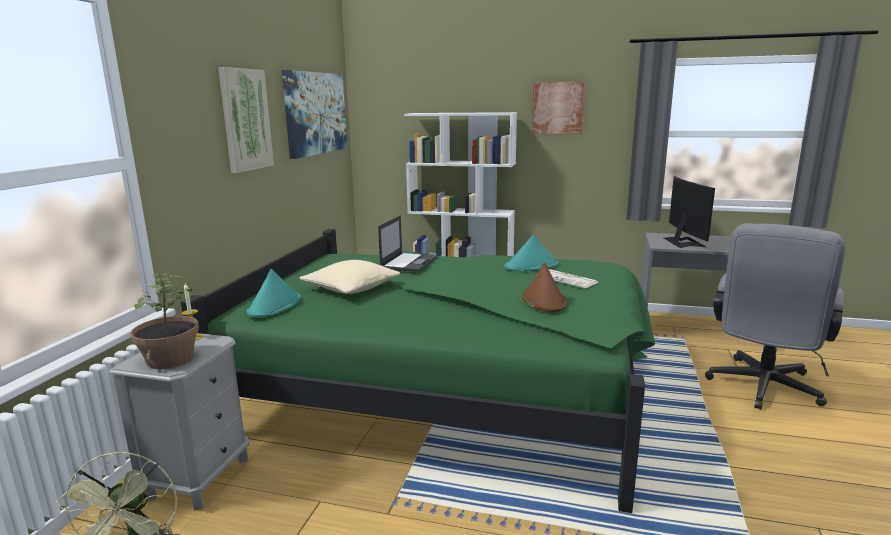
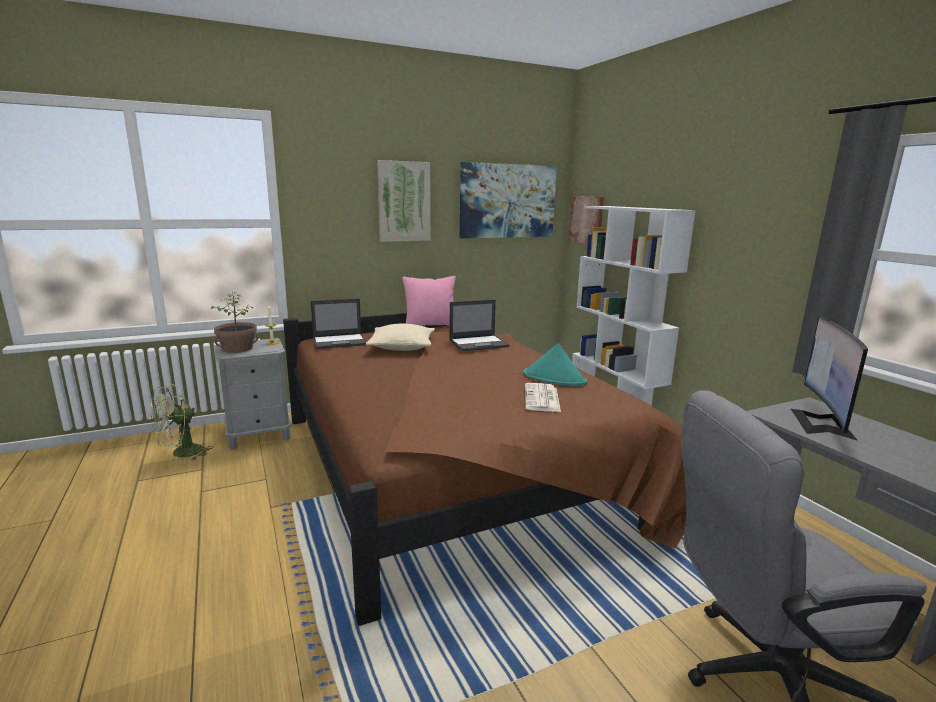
camera: 50 degrees right, 0 degrees up
(275, 306) = (340, 341): turquoise hat -> laptop
(304, 264) = (430, 325): none -> pink pillow
(453, 388) = (457, 468): green bed -> brown bed
(543, 300) = (463, 401): brown hat -> none
(558, 108) = (740, 207): picture -> picture (587, 220)
(684, 242) = (822, 423): monitor -> monitor turned 150 degrees clockwise

